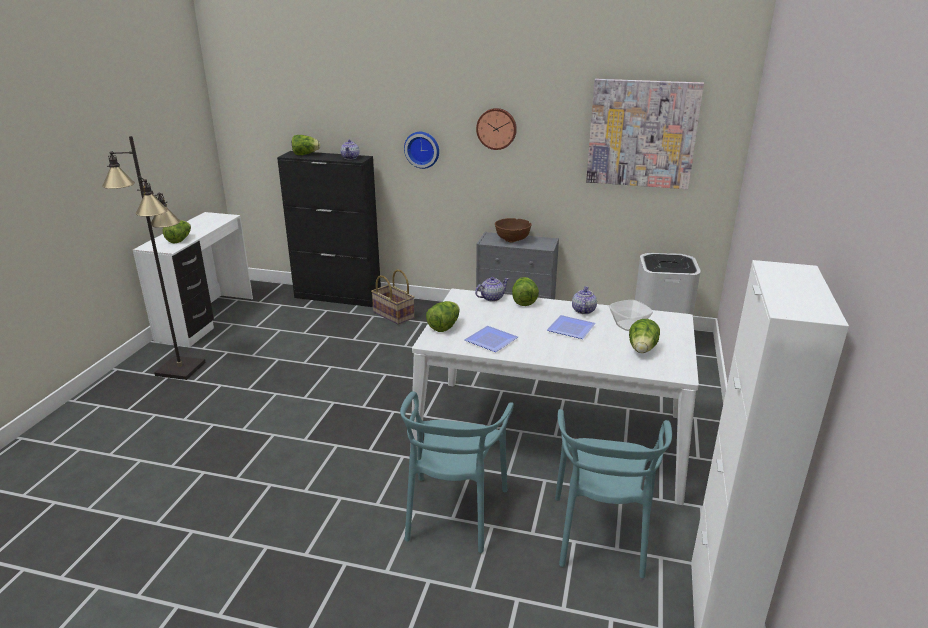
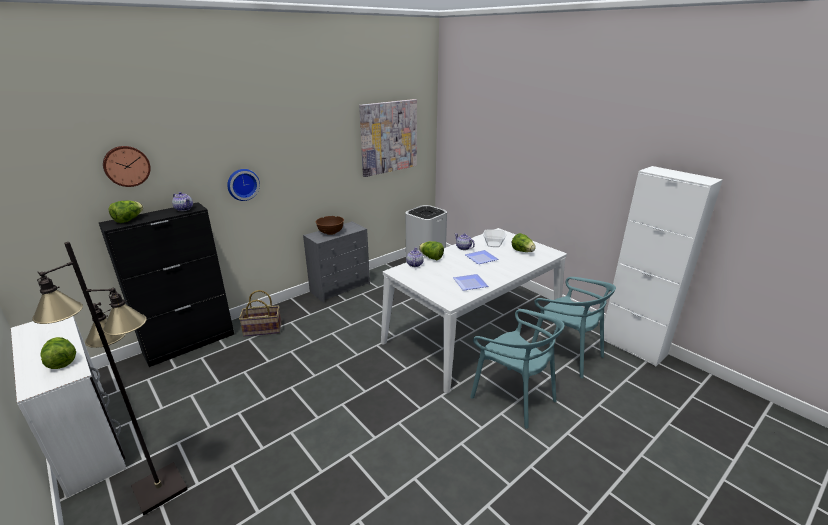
camera: 55 degrees left, 0 degrees up
(444, 326) = (434, 291): lettuce -> none
(496, 128) = (300, 153): wall clock -> wall clock (126, 166)

